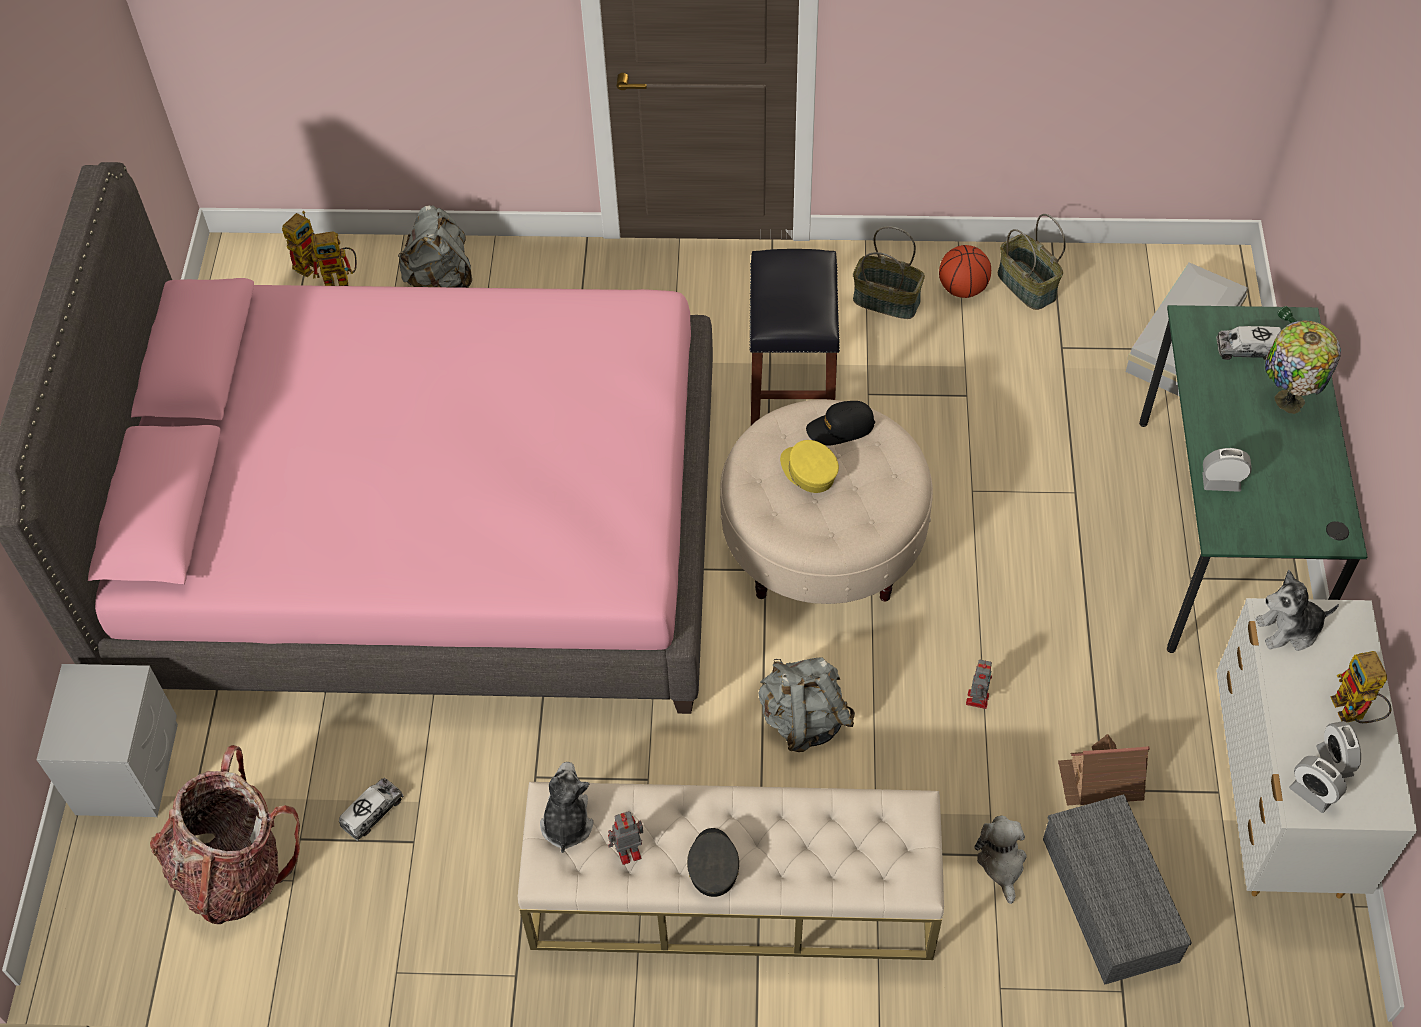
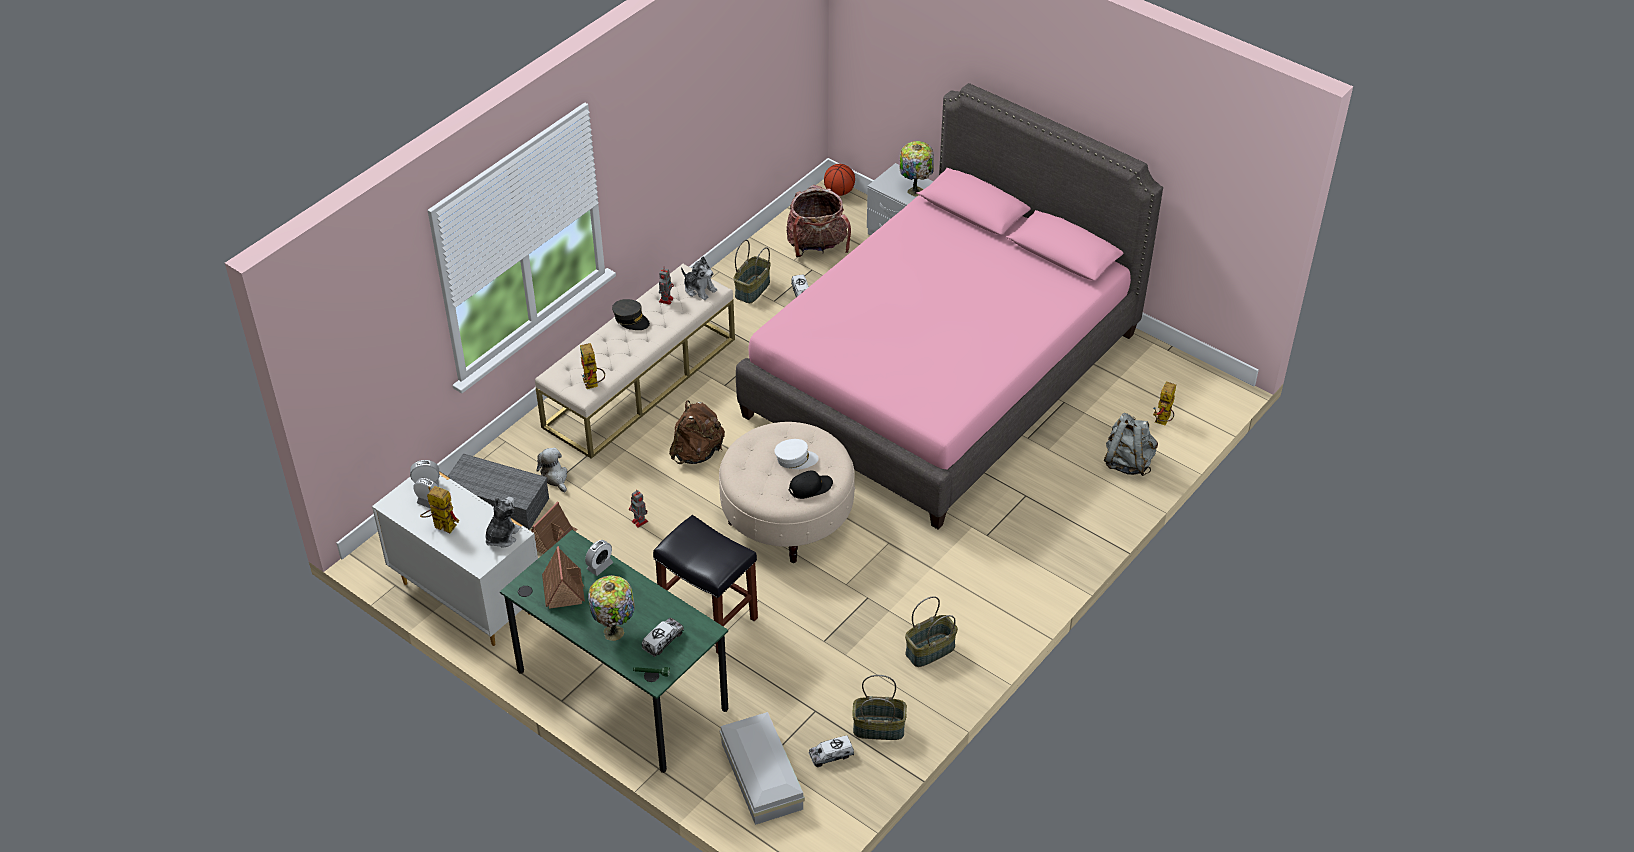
camera: 125 degrees right, 10 degrees down
(99, 685) = (916, 190): none -> table lamp
(310, 262) = (1190, 415): toy robot -> toy robot (593, 385)
(407, 889) = (753, 289): none -> basket
(790, 386) = (905, 567): black stool -> black stool (710, 618)
(804, 720) = (697, 453): grey backpack -> brown backpack
(808, 472) = (795, 459): yellow cap -> white cap
(840, 428) = (810, 487): black cap -> black cap turned 45 degrees clockwise
(962, 288) = (905, 694): basketball -> basketball (839, 192)
(1001, 863) = (554, 477): plush toy -> plush toy turned 150 degrees counterclockwise
(1099, 302) = (831, 755): none -> toy truck
(1291, 494) = (563, 588): none -> toy house

